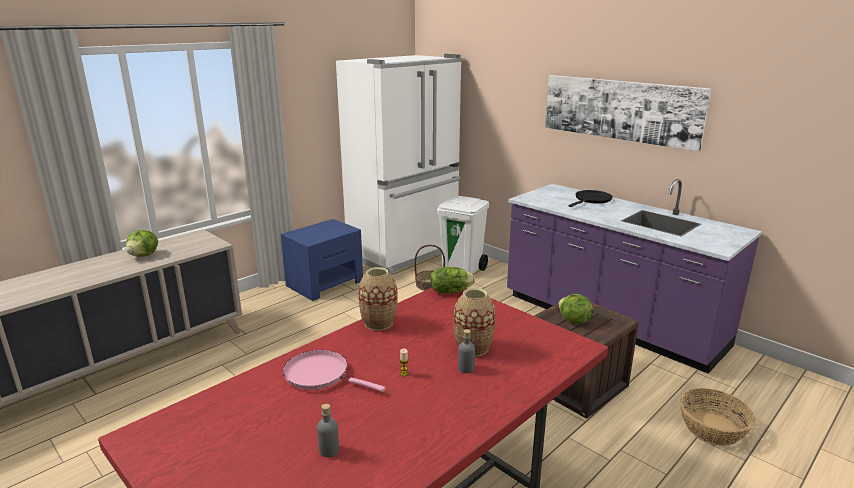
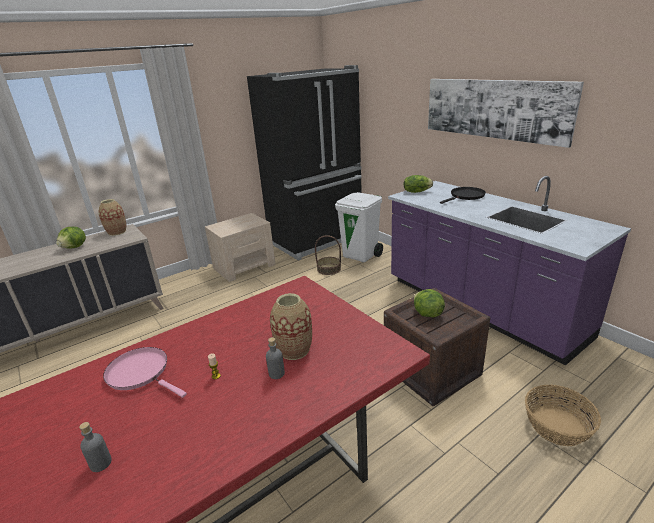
camera: 10 degrees right, 5 degrees up
(325, 283) = (244, 266): blue nightstand -> beige nightstand
(378, 323) = (221, 319): vase -> vase (117, 232)
(406, 253) = (318, 240): white fridge -> black fridge
(450, 291) = (301, 287): lettuce -> lettuce (416, 191)

